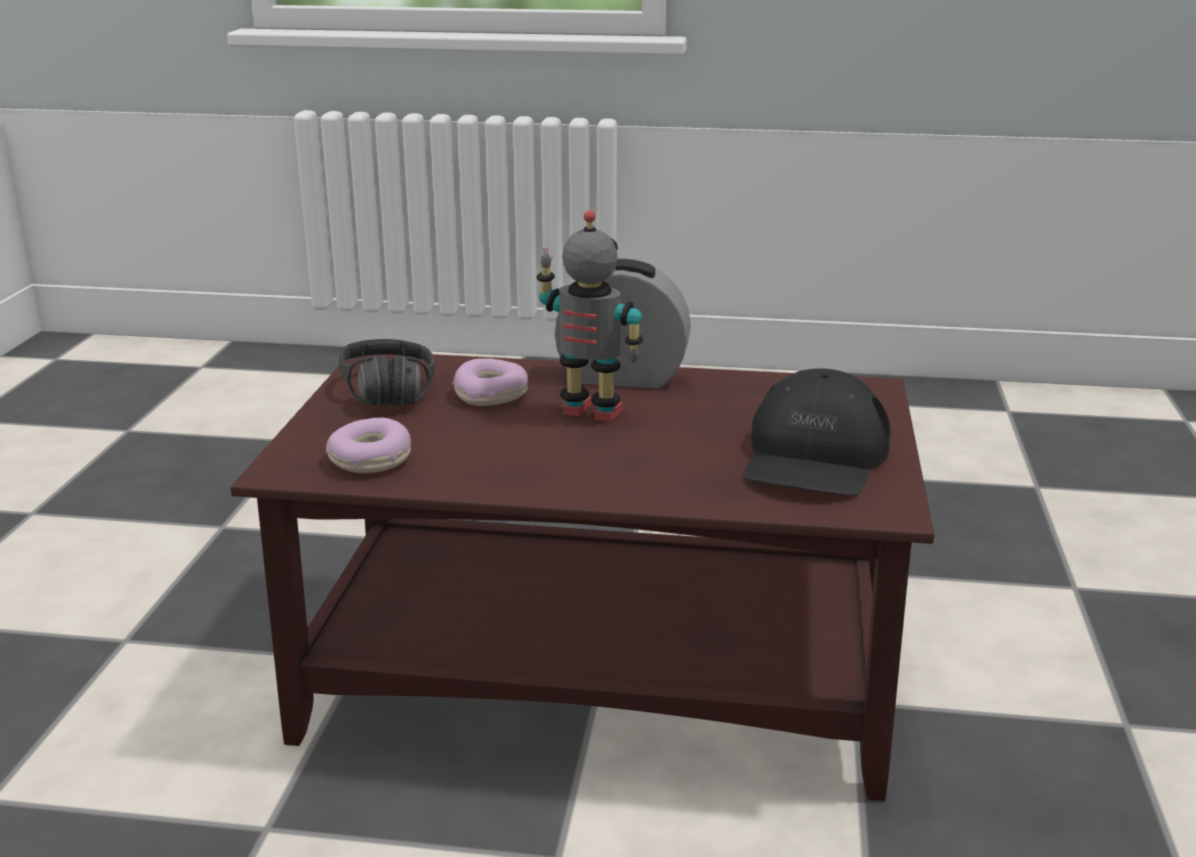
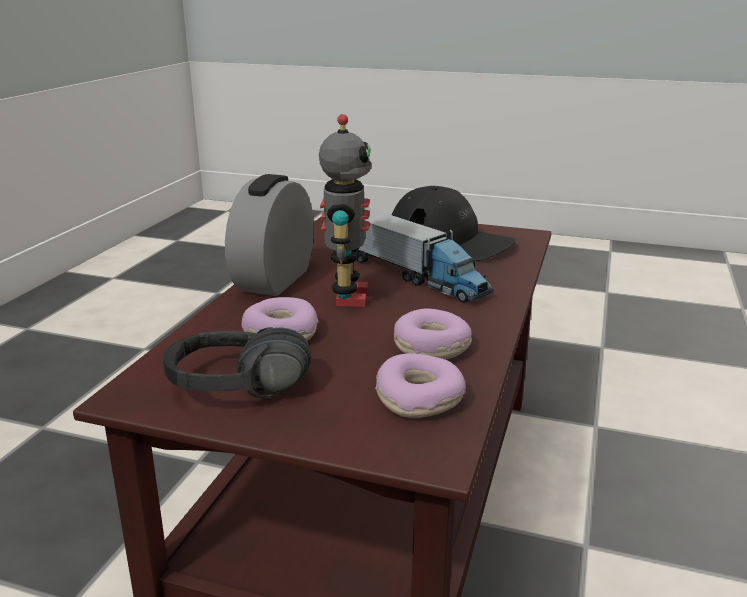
camera: 80 degrees left, 0 degrees up
(475, 460) = (431, 347): none -> donut
(591, 414) = (347, 297): toy robot -> toy robot turned 150 degrees clockwise
(673, 441) = (412, 275): none -> toy truck

